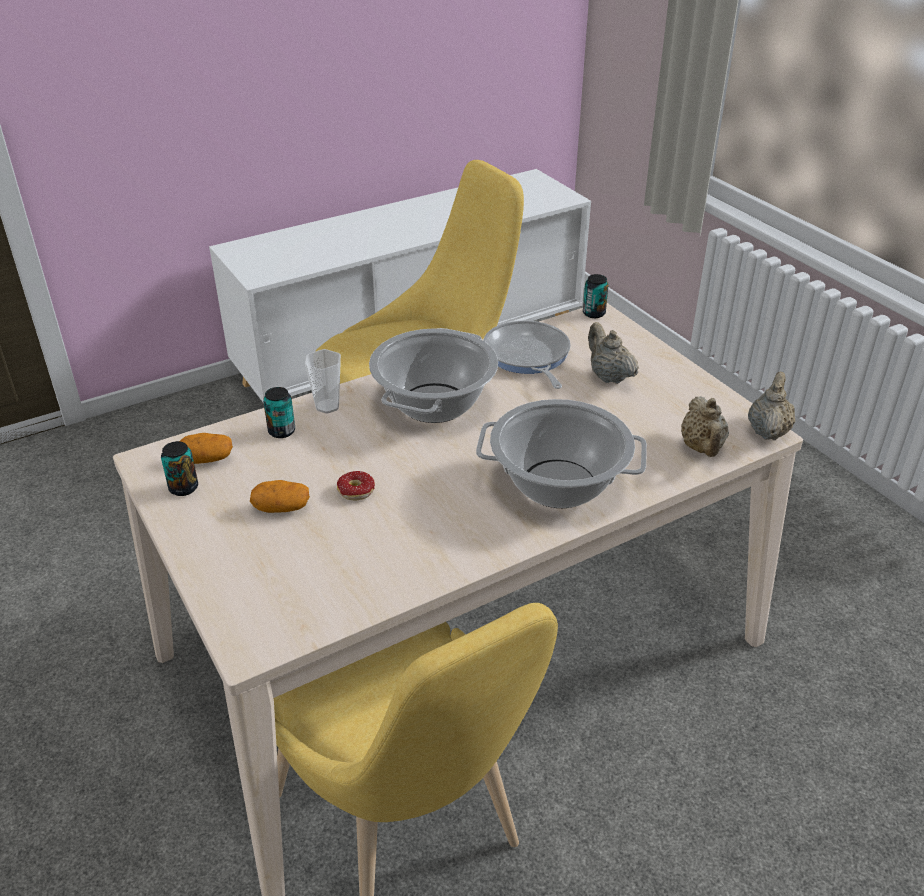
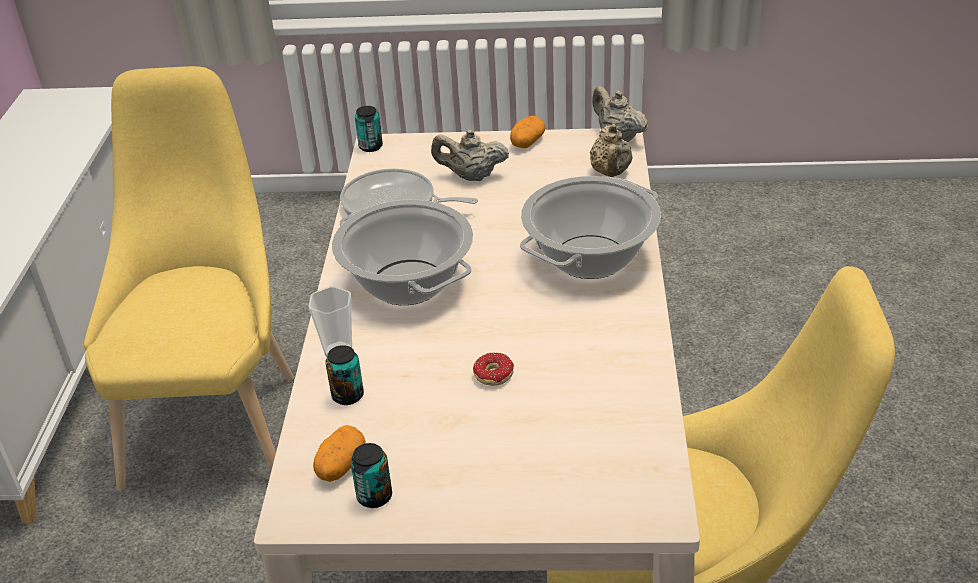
camera: 55 degrees left, 0 degrees up
(281, 508) = (474, 432): potato -> potato (527, 142)
(702, 448) = (610, 173): beige teapot -> beige teapot turned 60 degrees clockwise

